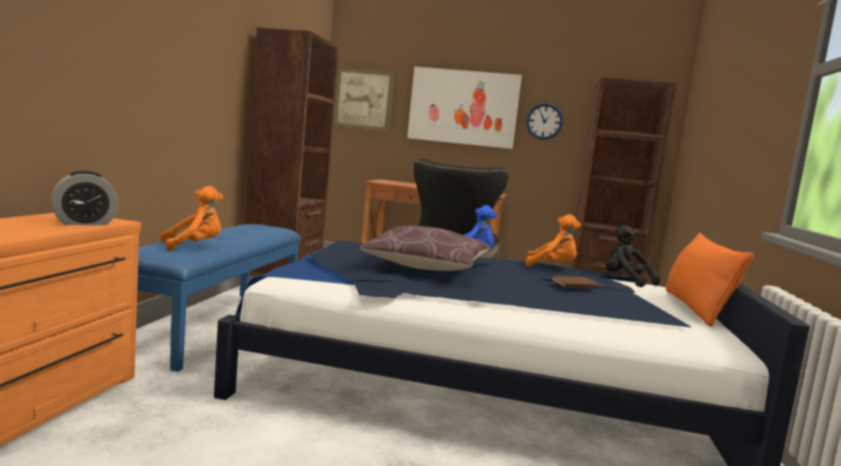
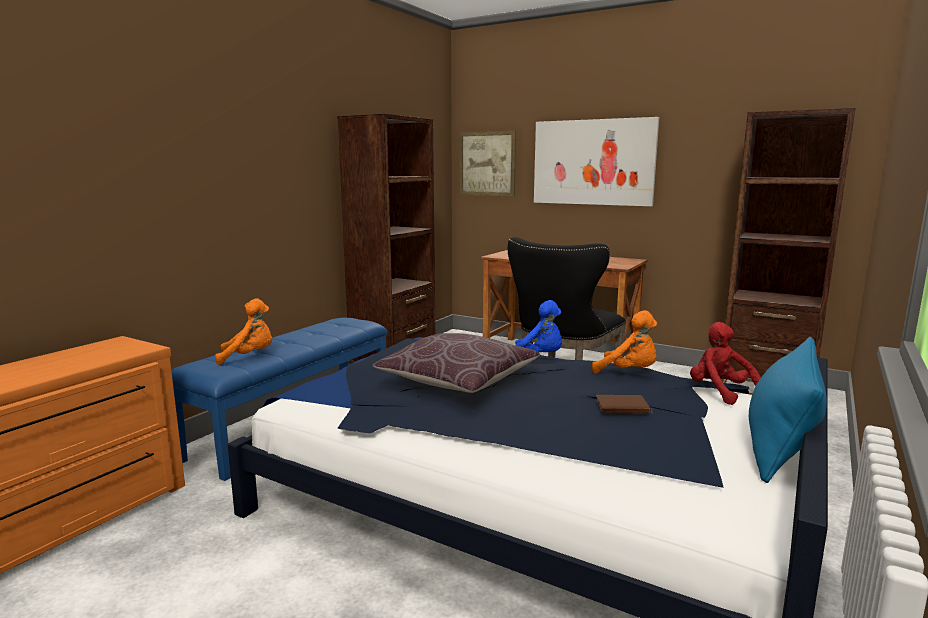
camera: 20 degrees right, 5 degrees up
(84, 223) = (113, 354): alarm clock -> none
(544, 121) = (690, 170): wall clock -> none
(625, 281) = (721, 393): black plush toy -> red plush toy
(695, 308) = (780, 444): orange pillow -> blue pillow

